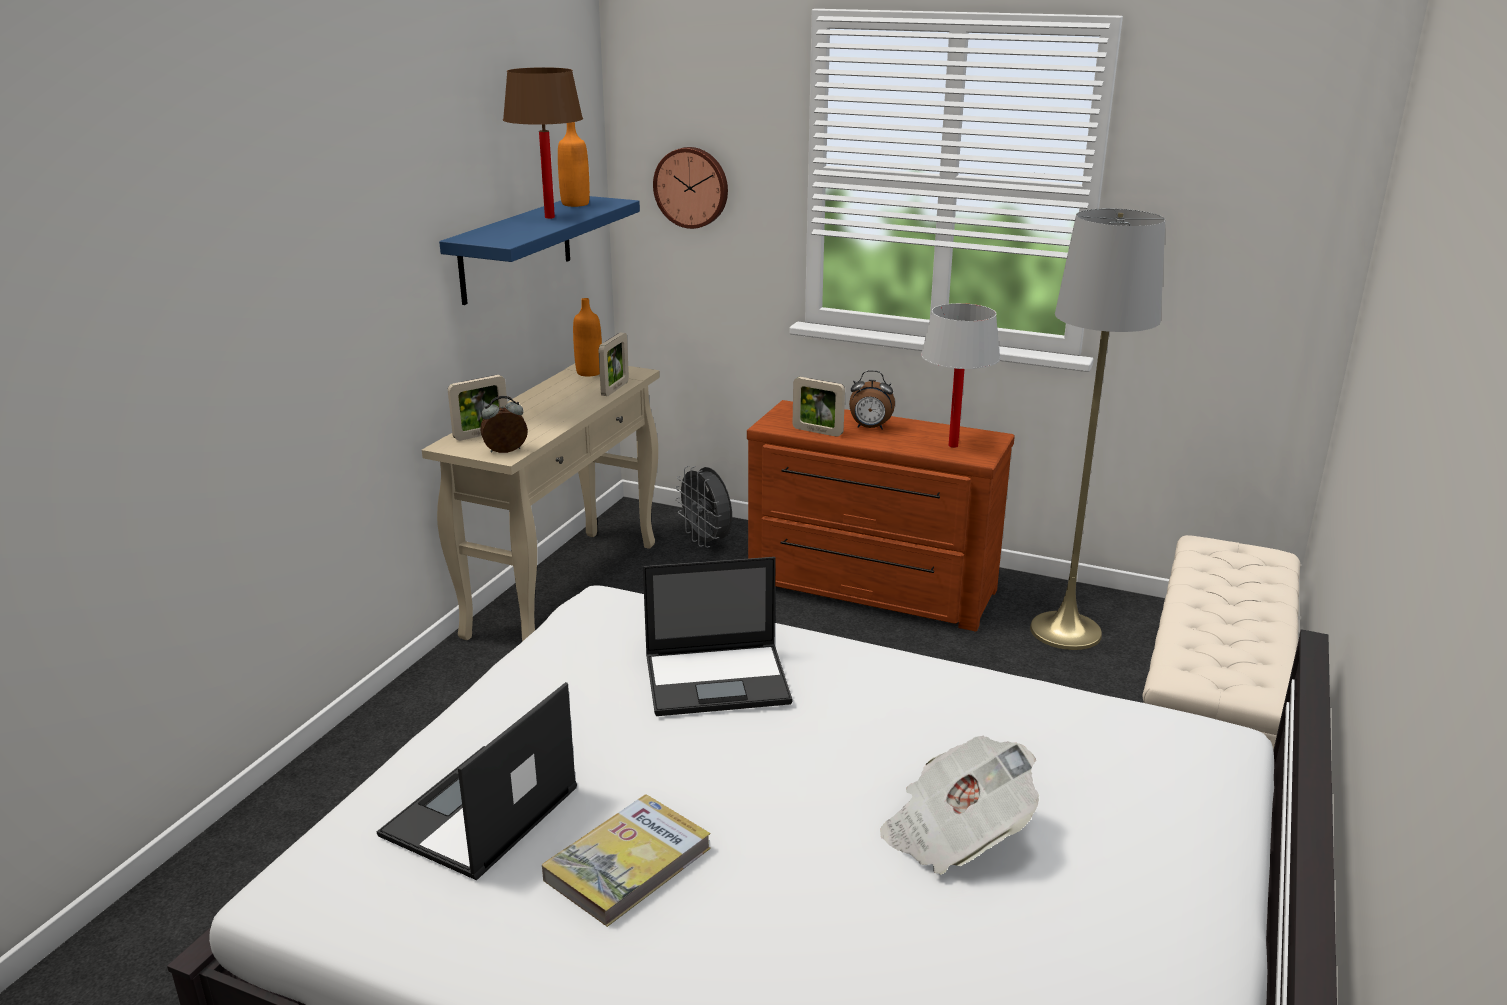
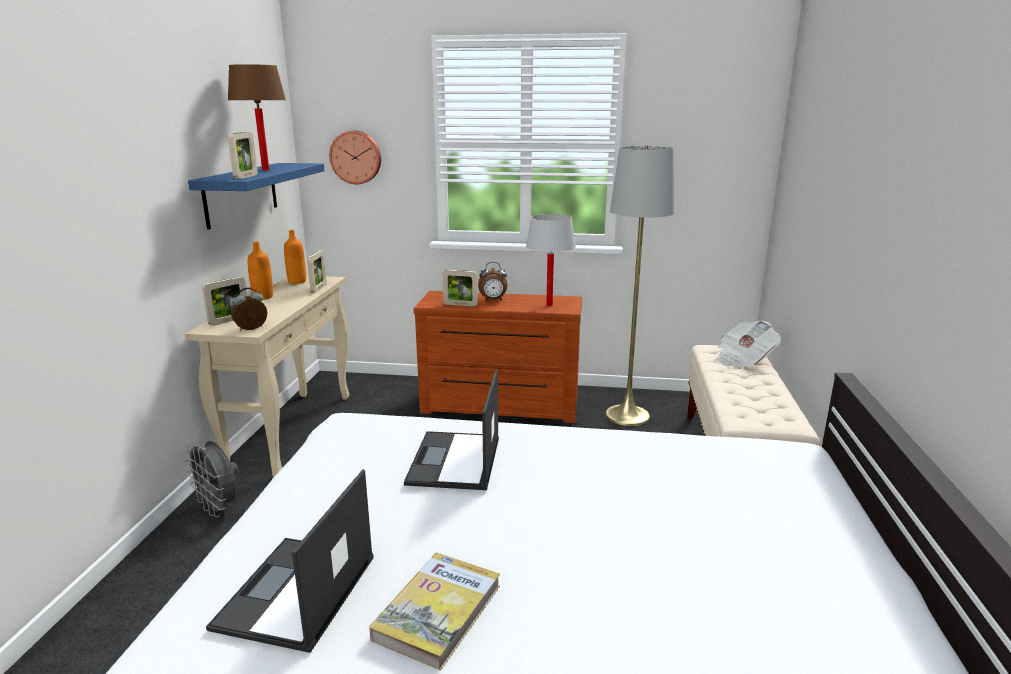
camera: 15 degrees left, 5 degrees down
(515, 236) = (246, 177): none -> picture frame
(575, 204) = (280, 165): orange bottle -> orange bottle (263, 297)
(707, 541) = (384, 391): grey fan -> grey fan (219, 509)
(719, 679) = (454, 461): laptop -> laptop turned 120 degrees clockwise
(955, 834) = (672, 542): newspaper -> newspaper (743, 360)

